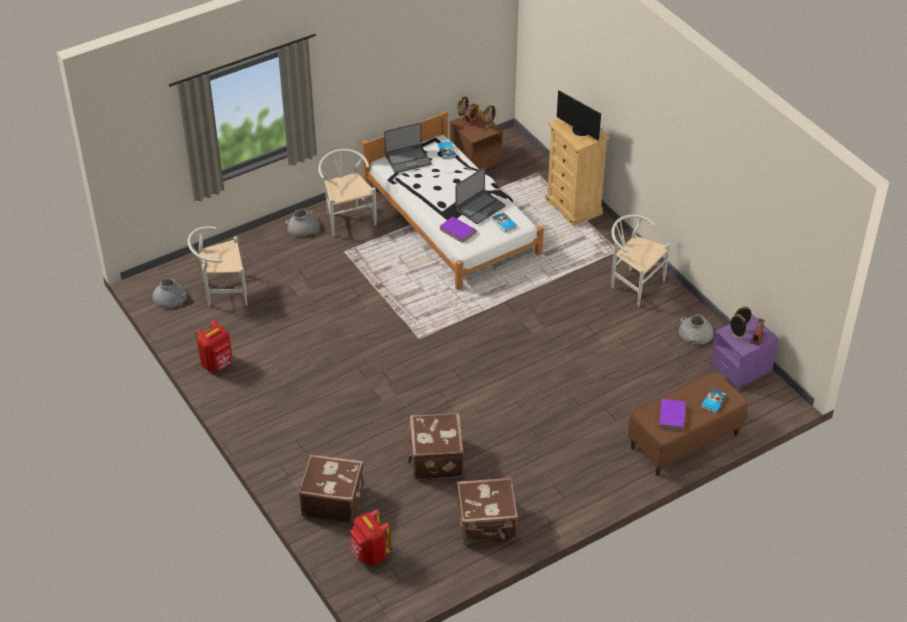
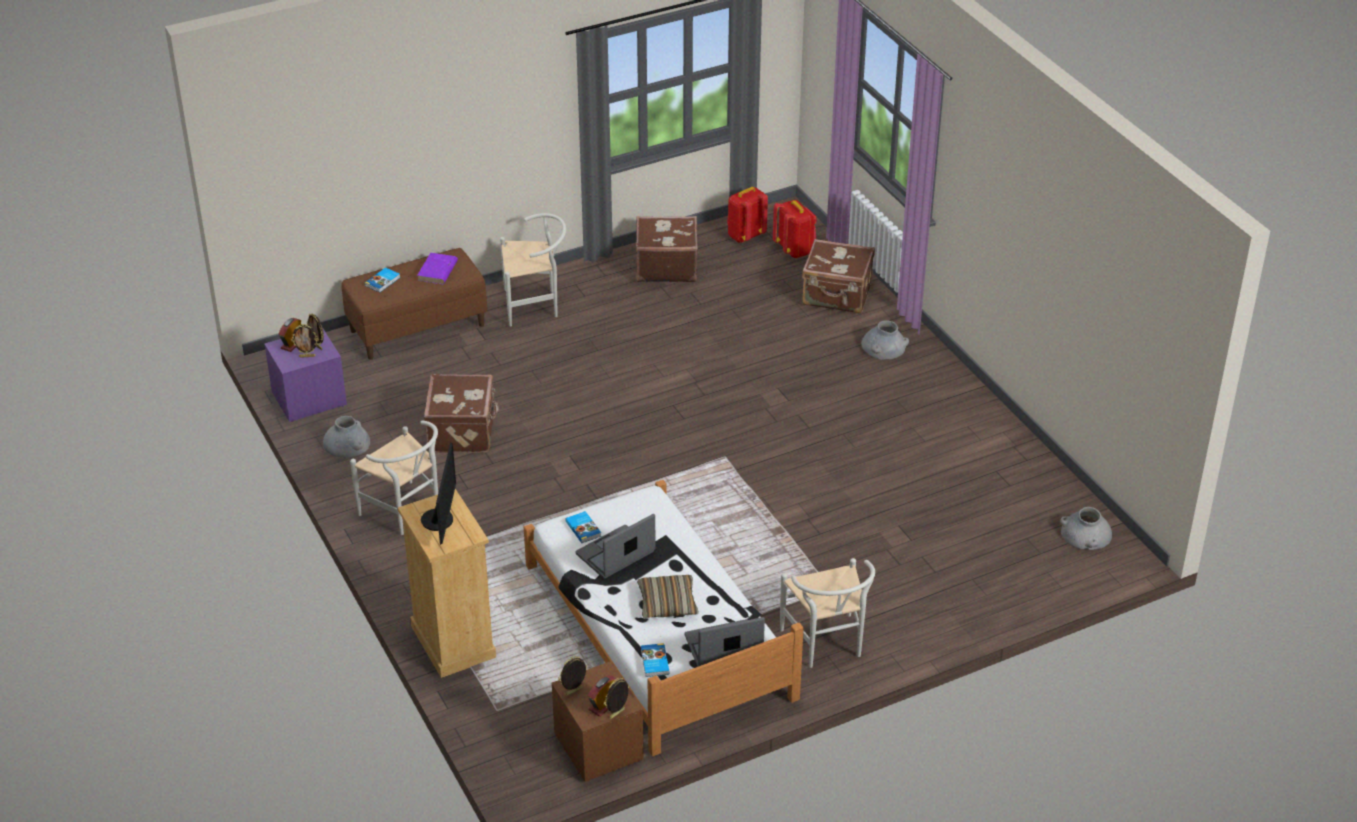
camera: 175 degrees left, 5 degrees down
(217, 364) = (997, 442): red backpack -> red backpack (745, 236)
(221, 292) = (1010, 536): white chair -> white chair (535, 305)
(302, 227) = (899, 634): grey vase -> grey vase (884, 346)
(435, 459) = (717, 326): brown suitcase -> brown suitcase (463, 432)
(443, 182) = (667, 603): none -> pillow
(458, 231) = (656, 520): purple book -> none
(580, 131) = (441, 520): monitor -> monitor turned 45 degrees clockwise

